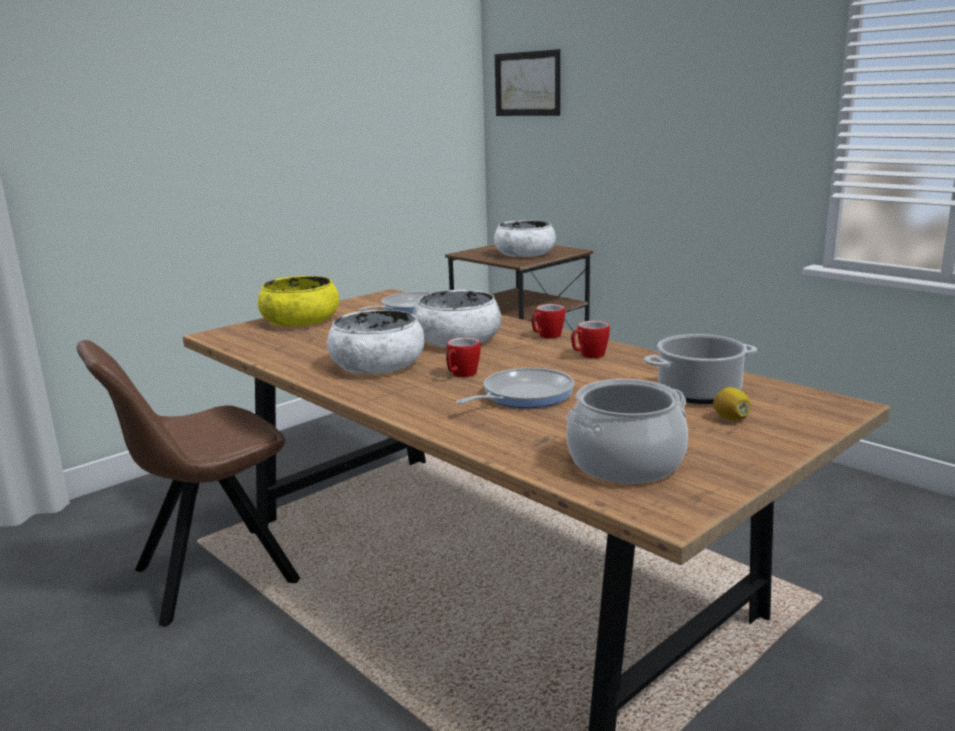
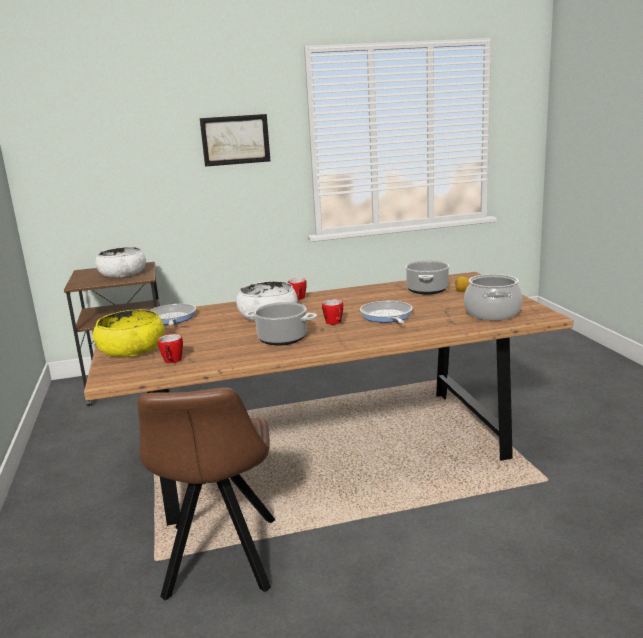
camera: 60 degrees left, 0 degrees up
(377, 365) = (283, 338): white bowl -> cooking pot
(527, 84) = (59, 145): picture -> picture (235, 140)
(588, 356) = (346, 297): mug -> mug (172, 361)

